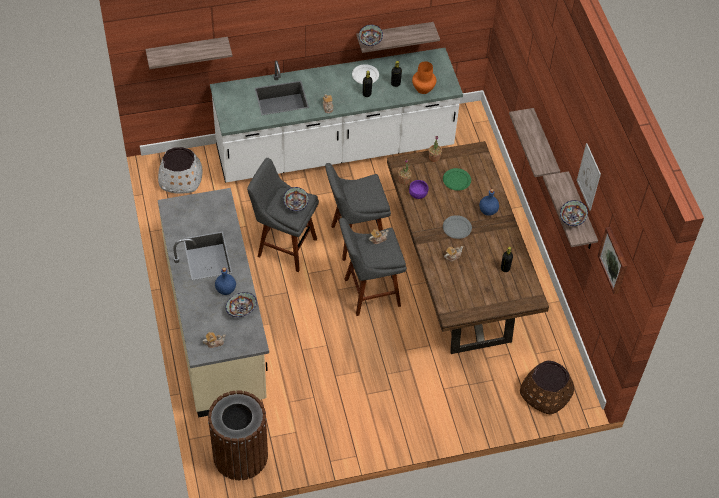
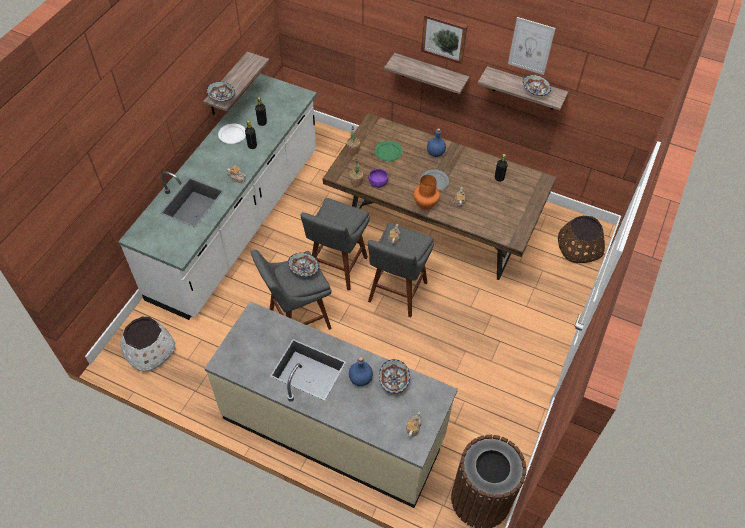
camera: 50 degrees left, 0 degrees up
(187, 52) = (87, 221): shelf -> none
(423, 88) = (285, 110): orange vase -> orange vase (425, 203)
(614, 260) = (607, 89): picture -> picture (444, 37)

